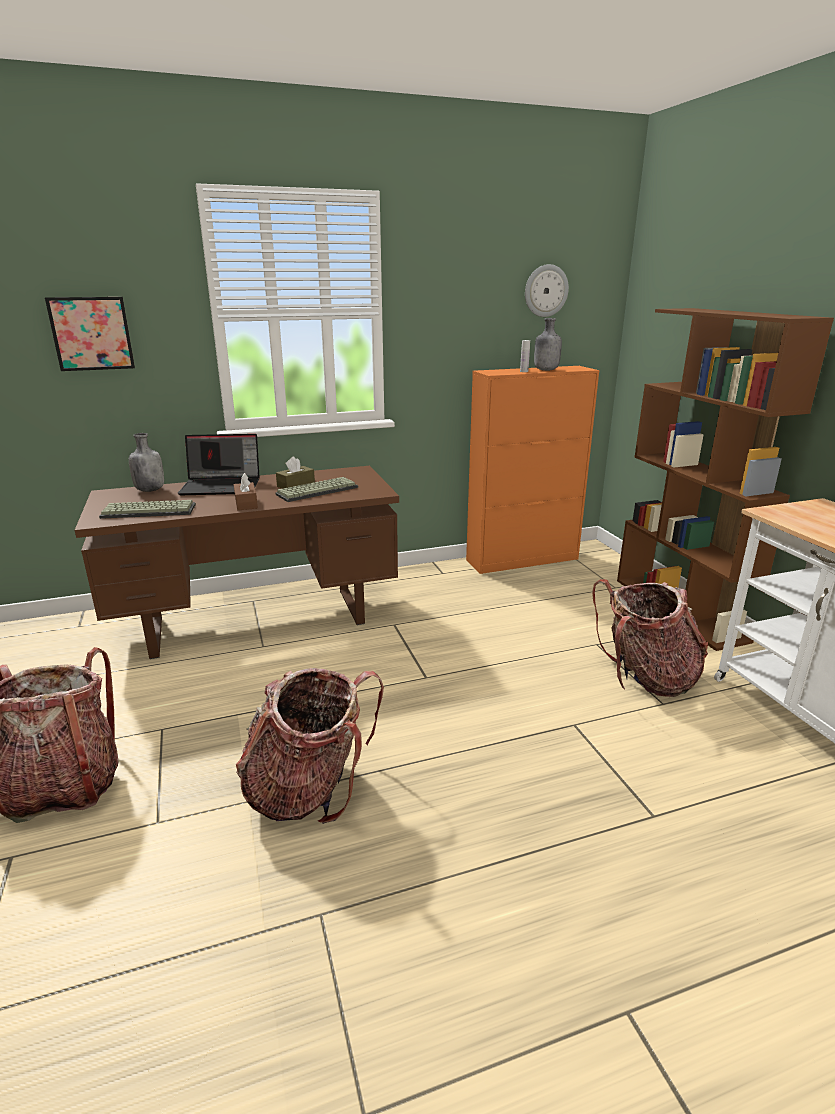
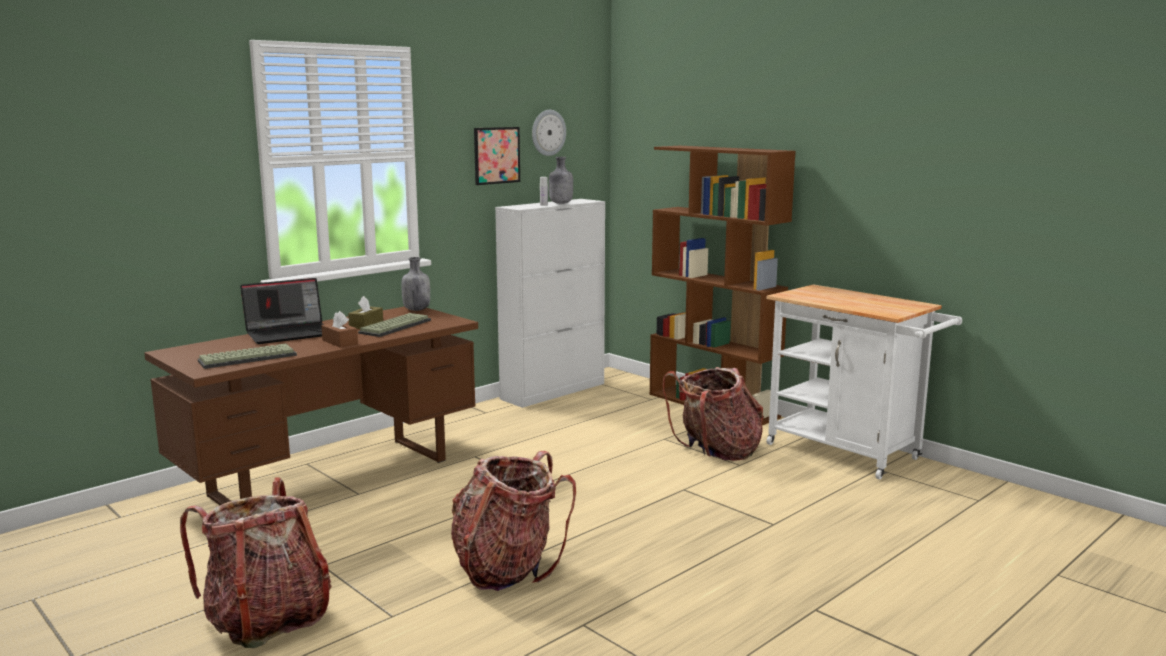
camera: 25 degrees left, 10 degrees down
(91, 334) = (142, 184): picture -> picture (496, 155)
(150, 490) = (215, 344): grey bottle -> grey bottle (416, 309)
(523, 559) = (554, 391): orange cabinet -> white cabinet

